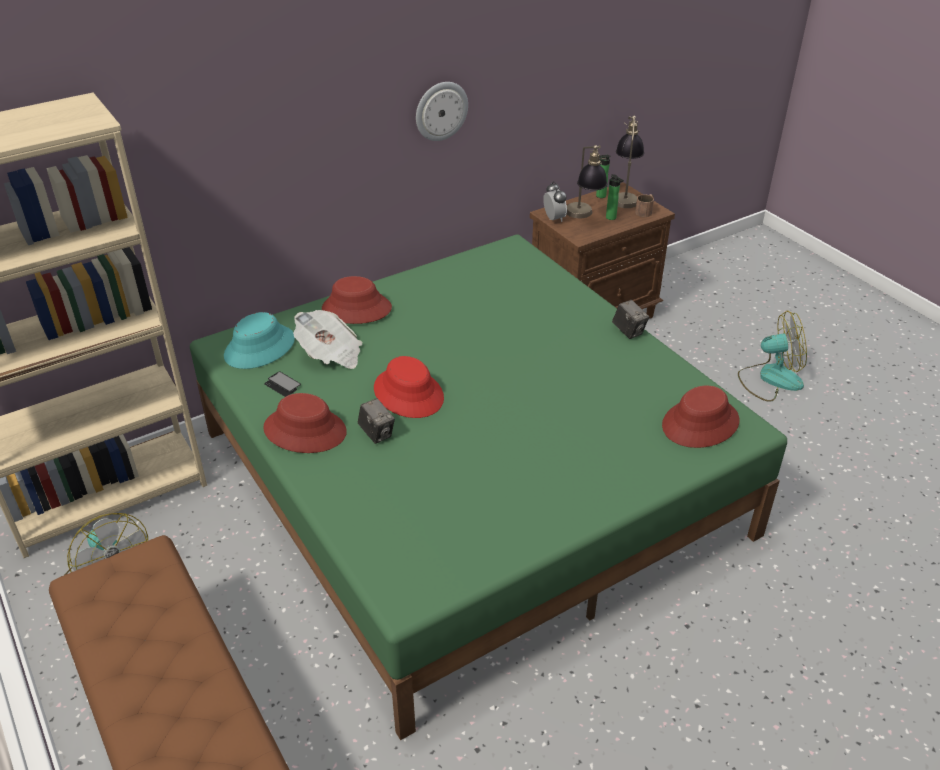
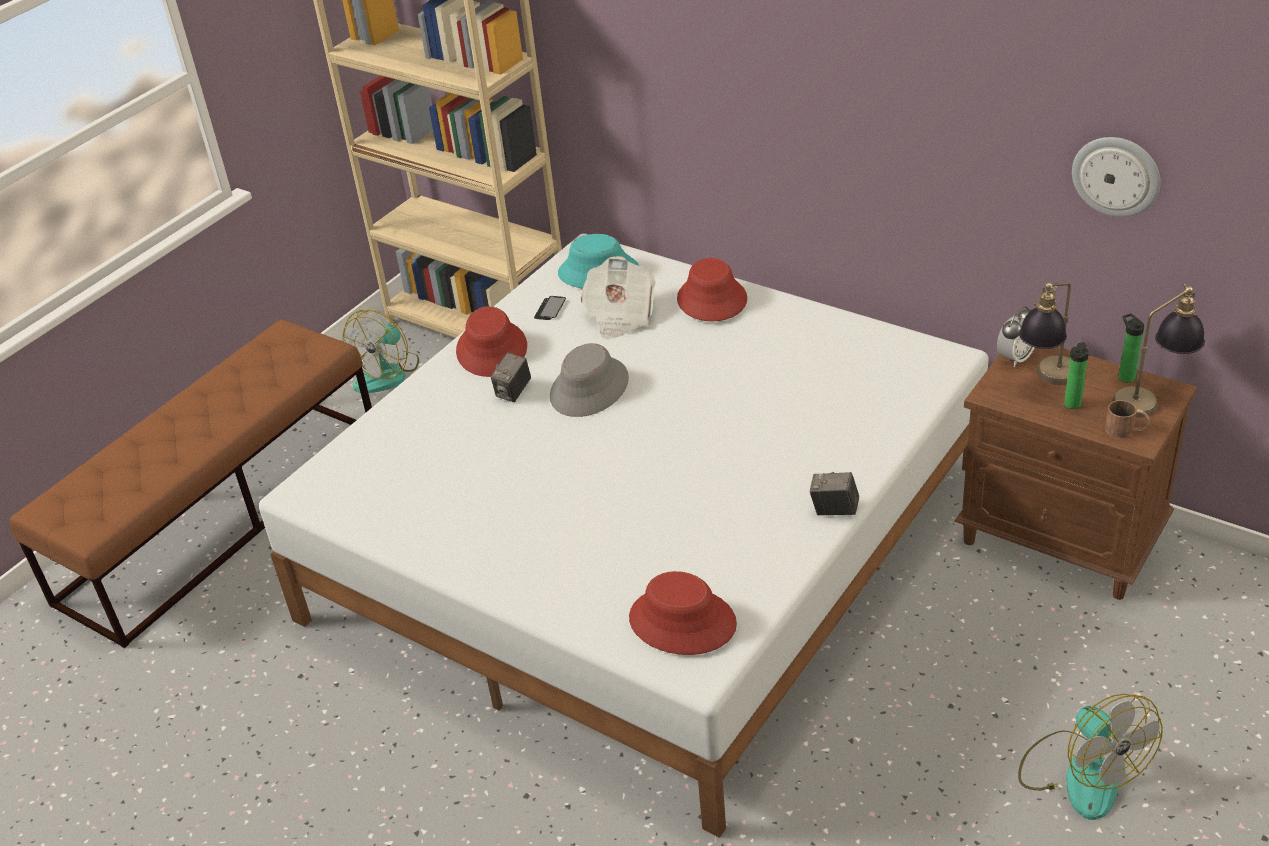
camera: 70 degrees right, 0 degrees up
(409, 393) = (589, 388): red hat -> grey hat
(441, 111) = (892, 132): wall clock -> wall clock (1116, 176)
(471, 482) = (647, 543): green bed -> white bed
(628, 331) = (834, 510): camera -> camera turned 75 degrees clockwise

